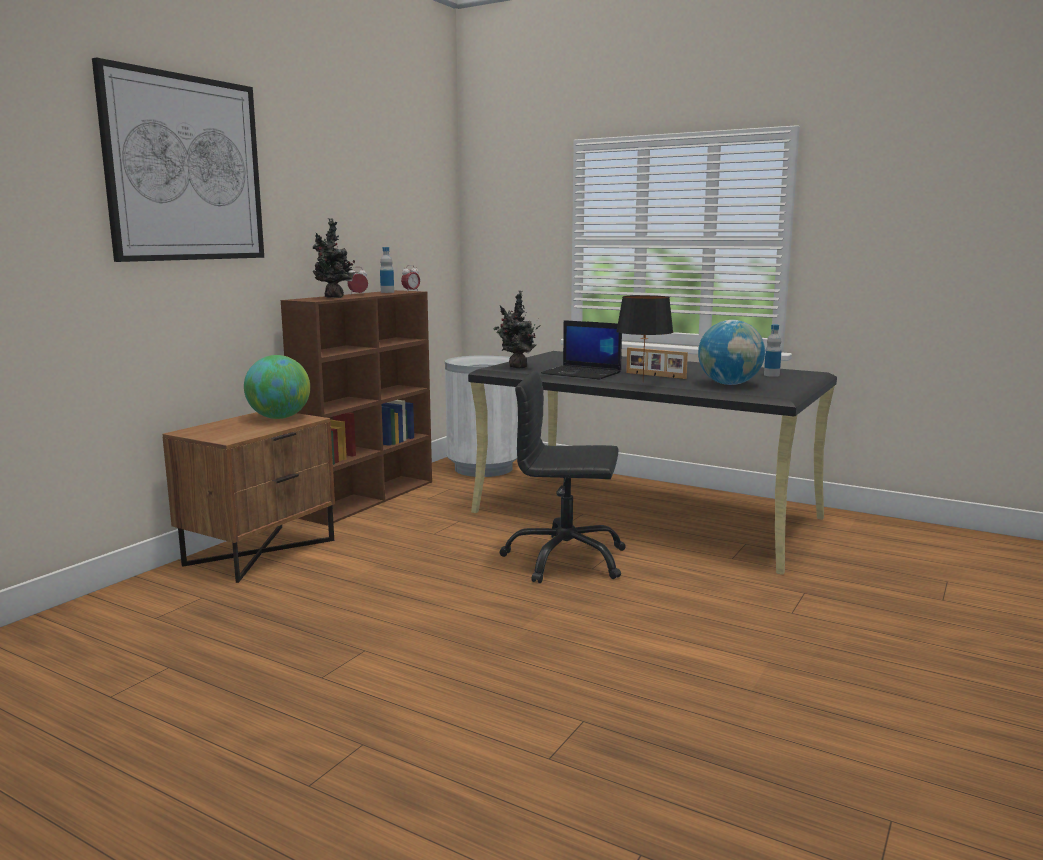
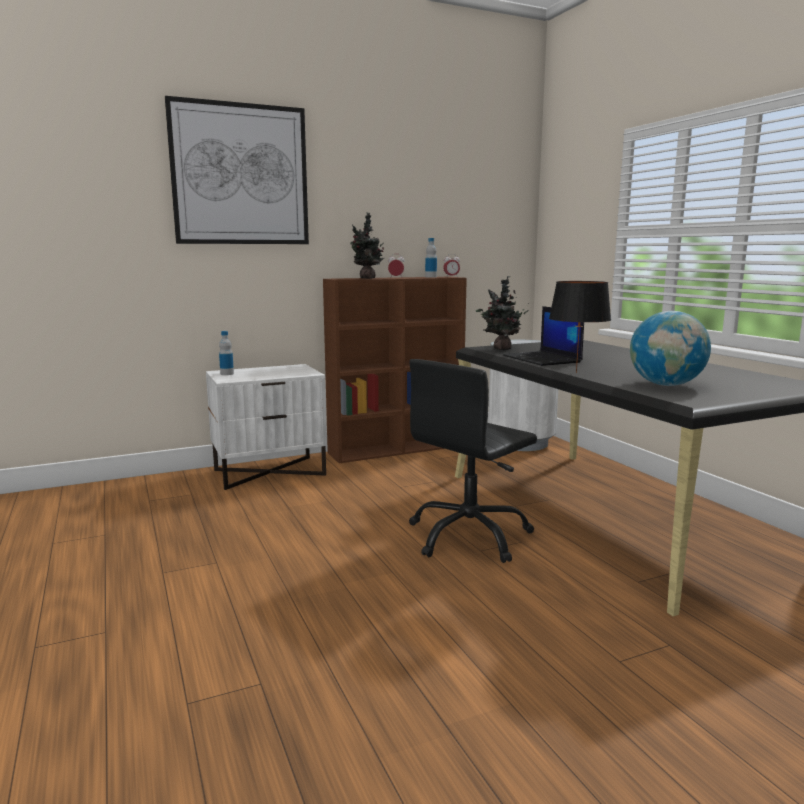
camera: 35 degrees right, 0 degrees up
(260, 552) = (270, 472): brown nightstand -> white nightstand
(279, 418) = (294, 370): globe -> none
(565, 559) = (469, 536): black office chair -> black office chair turned 90 degrees counterclockwise
(655, 375) = (609, 368): picture frame -> none
(771, 375) = (750, 382): bottle -> bottle (227, 374)

